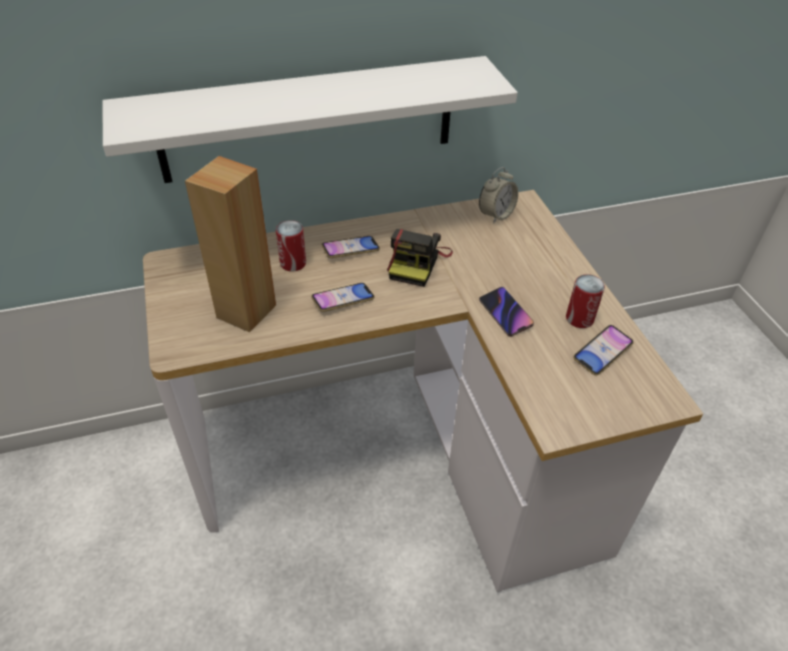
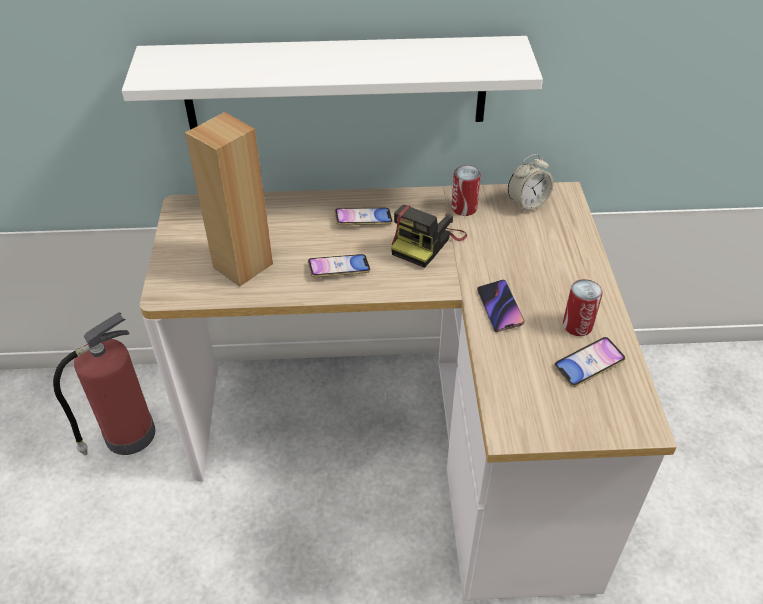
camera: 15 degrees right, 0 degrees up
(128, 501) = (127, 435): none -> fire extinguisher
(293, 263) = (302, 225): can -> can (464, 208)

